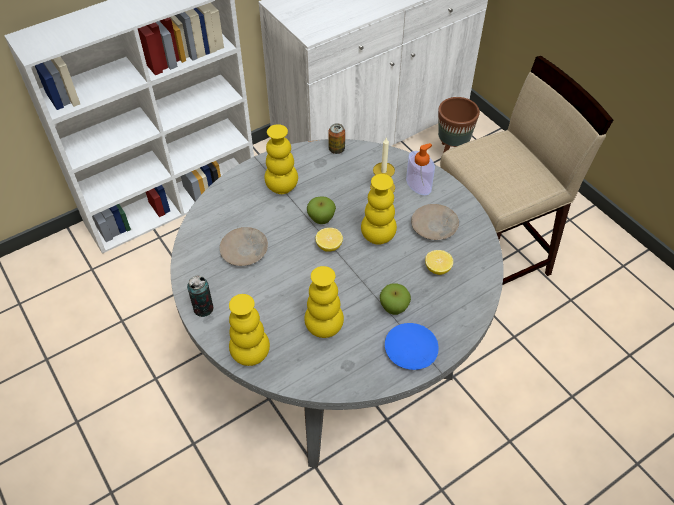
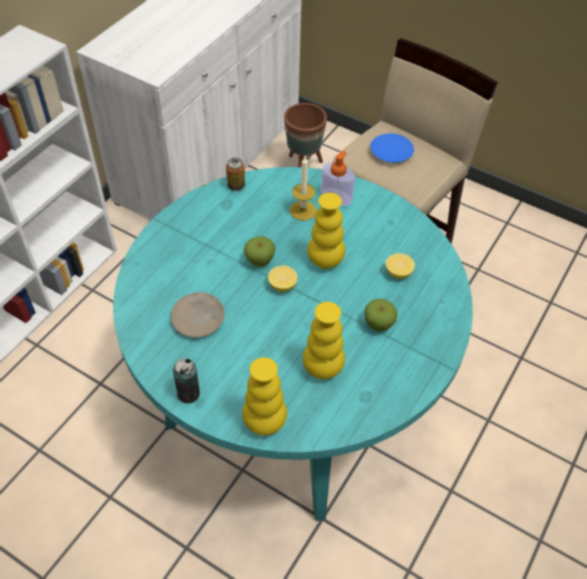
camera: 25 degrees left, 0 degrees up
(282, 187) = (201, 241): yellow vase -> none
(337, 356) = (290, 401): grey dining table -> turquoise dining table
(411, 350) = (417, 360): blue plate -> blue plate (391, 153)
(435, 226) = (373, 233): beige plate -> none

